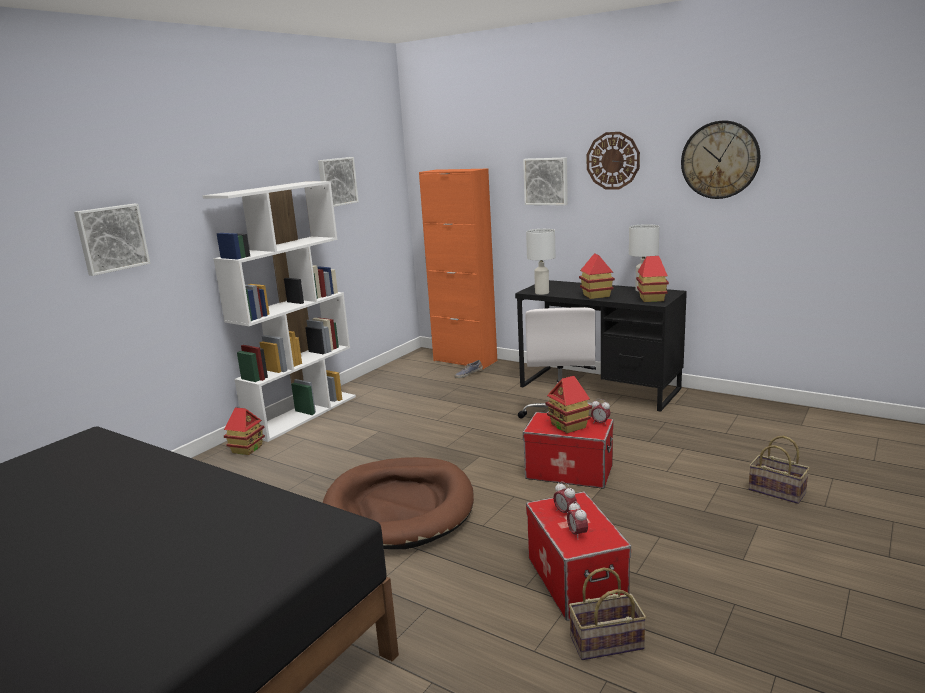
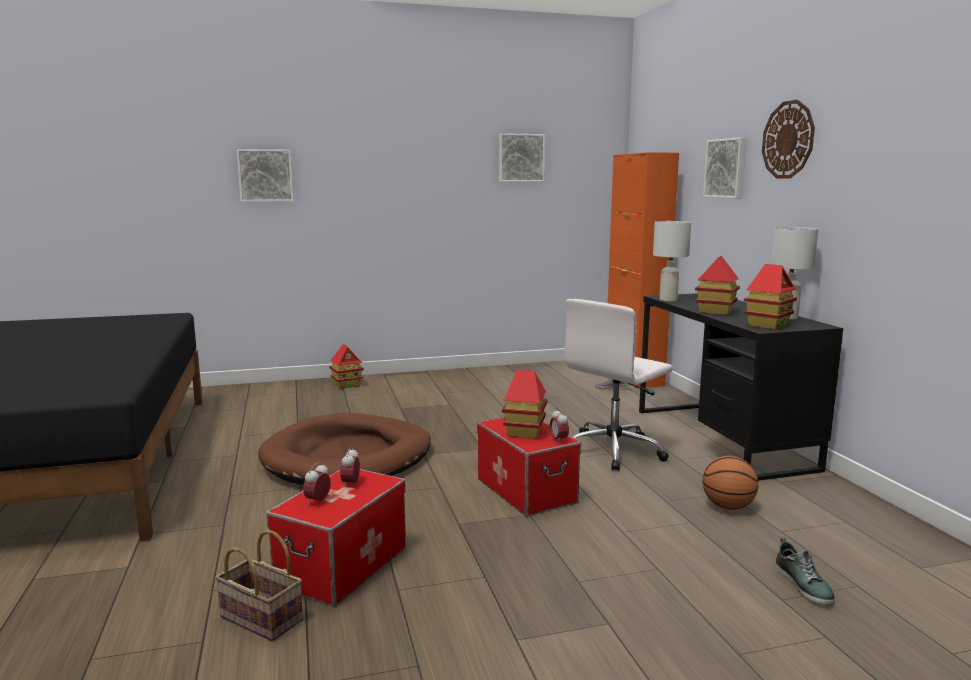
camera: 40 degrees right, 5 degrees down
(302, 414) = (425, 376): white bookcase -> none
(681, 430) = (728, 507): none -> basketball
(720, 160) = (903, 134): wall clock -> none
(778, 491) = (711, 610): basket -> none
(783, 457) = (804, 585): none -> shoe

